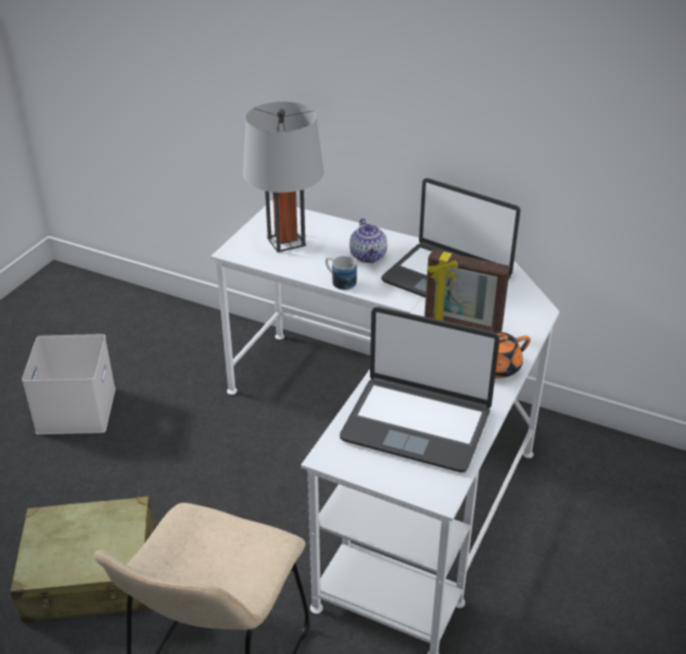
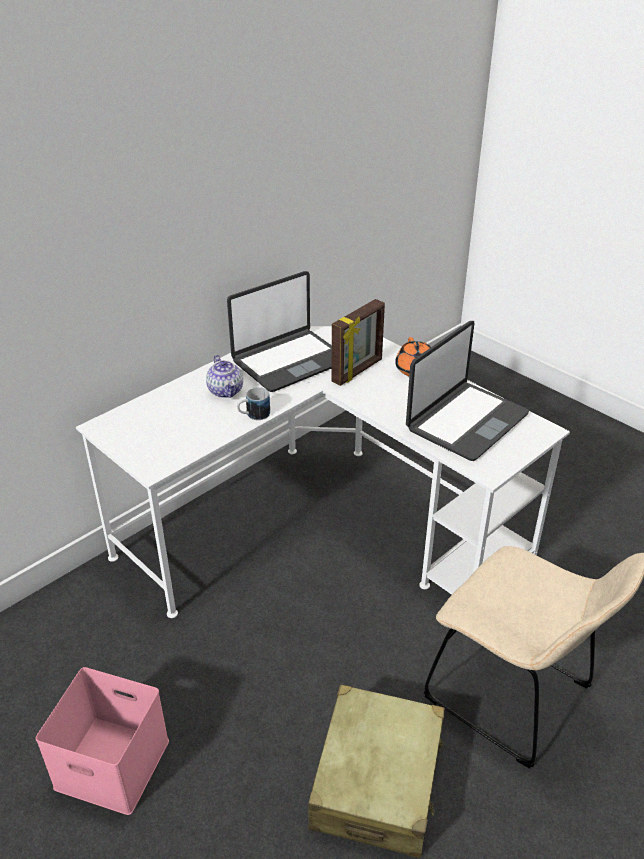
camera: 70 degrees left, 0 degrees up
(75, 409) = (109, 765): white storage box -> pink storage box
(286, 242) = (163, 432): grey table lamp -> none
(368, 256) = (226, 391): teapot -> teapot turned 60 degrees clockwise

